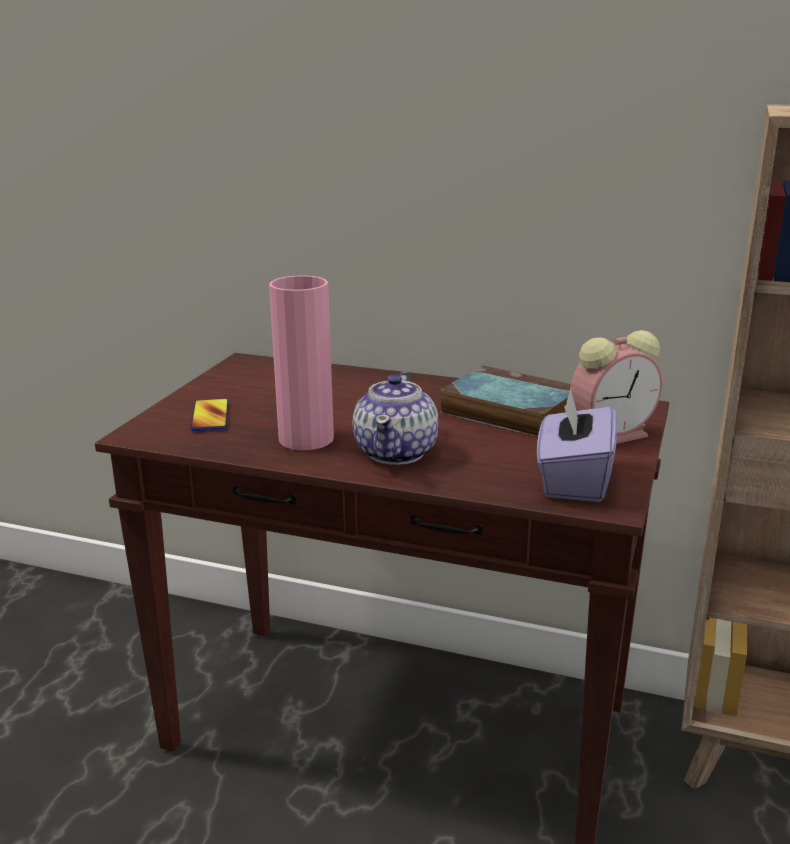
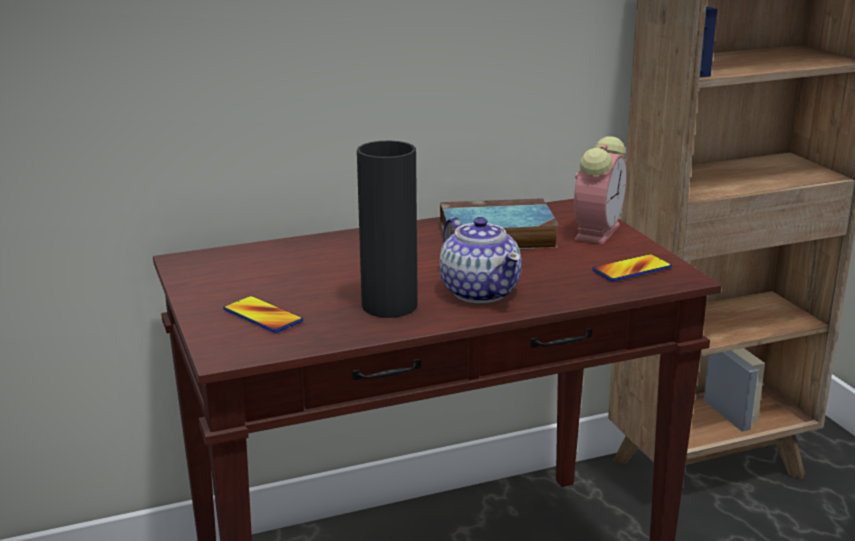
camera: 40 degrees left, 0 degrees up
(306, 439) = (389, 306): pink vase -> black vase
(573, 480) = (632, 269): purple tissue box -> phone

